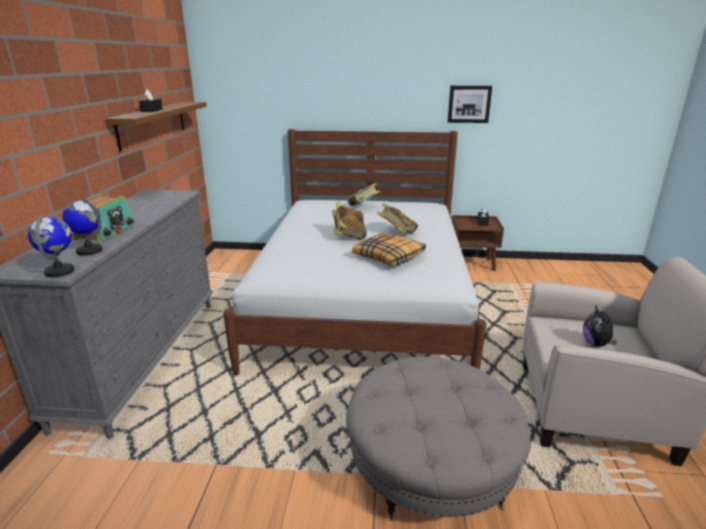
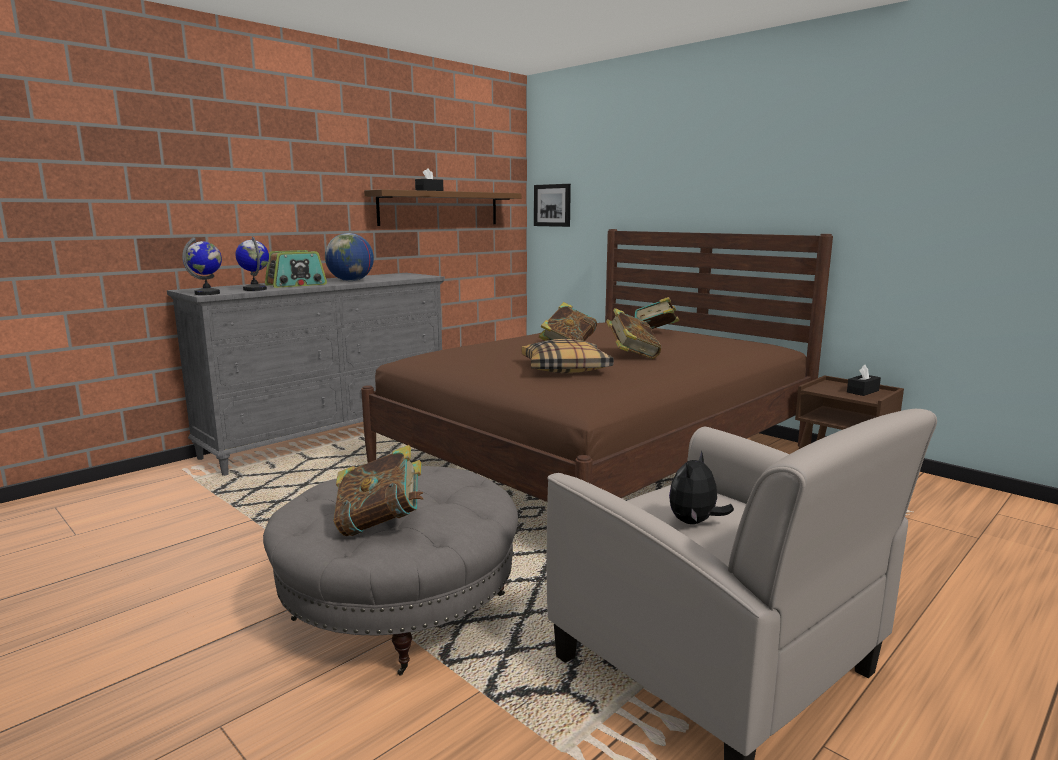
camera: 40 degrees right, 10 degrees down
(140, 214) = (351, 281): none -> globe
(363, 303) = (598, 458): white bed -> brown bed
(469, 104) = (857, 190): picture -> picture (552, 205)
(469, 424) = (381, 524): none -> book

